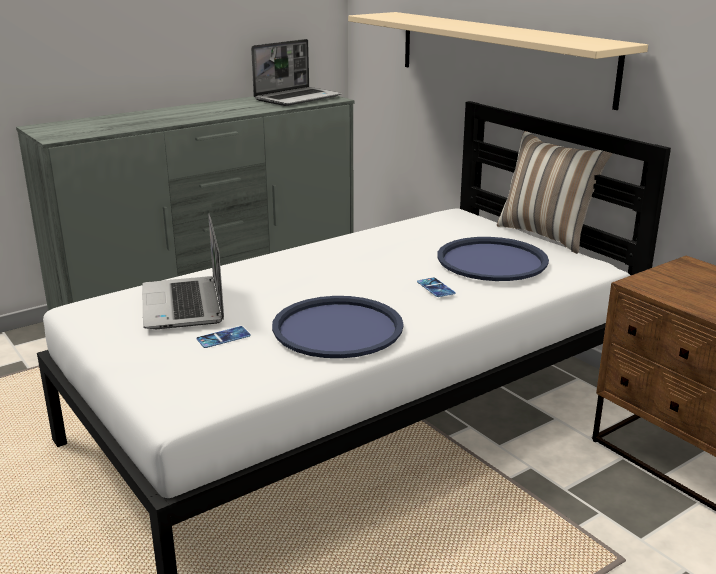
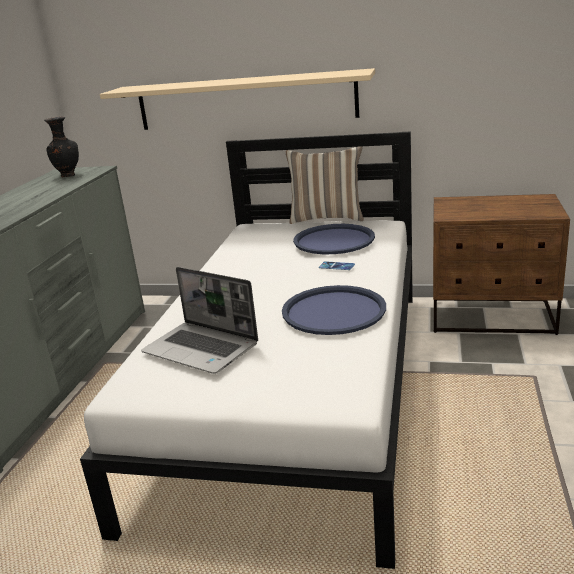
camera: 40 degrees left, 0 degrees up
(223, 337) = (275, 352): phone -> none
(298, 98) = (68, 175): laptop -> black vase

